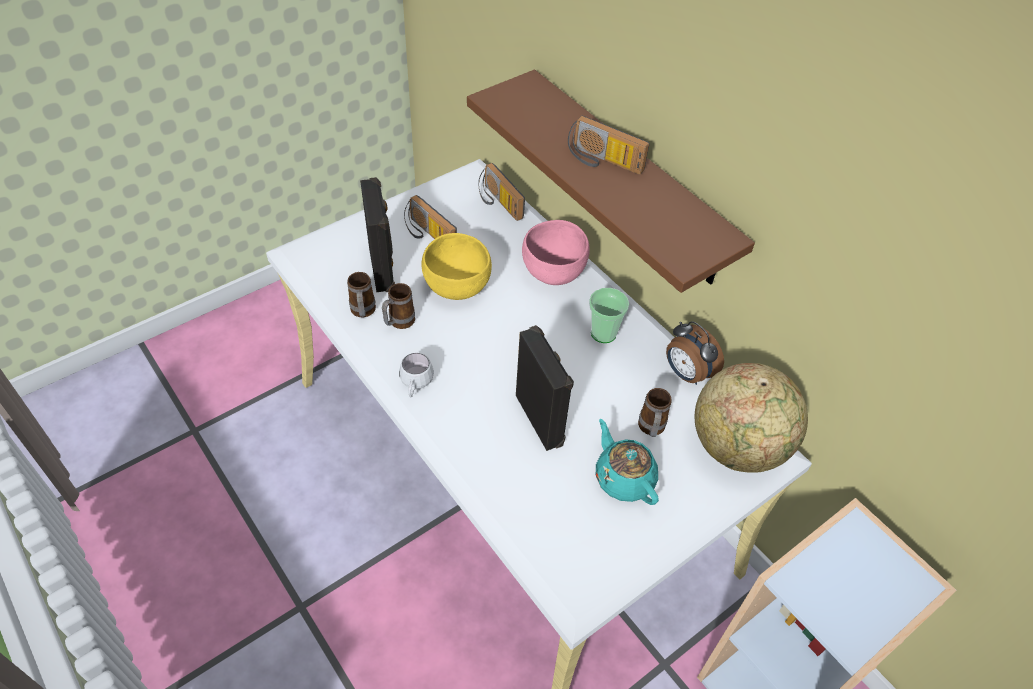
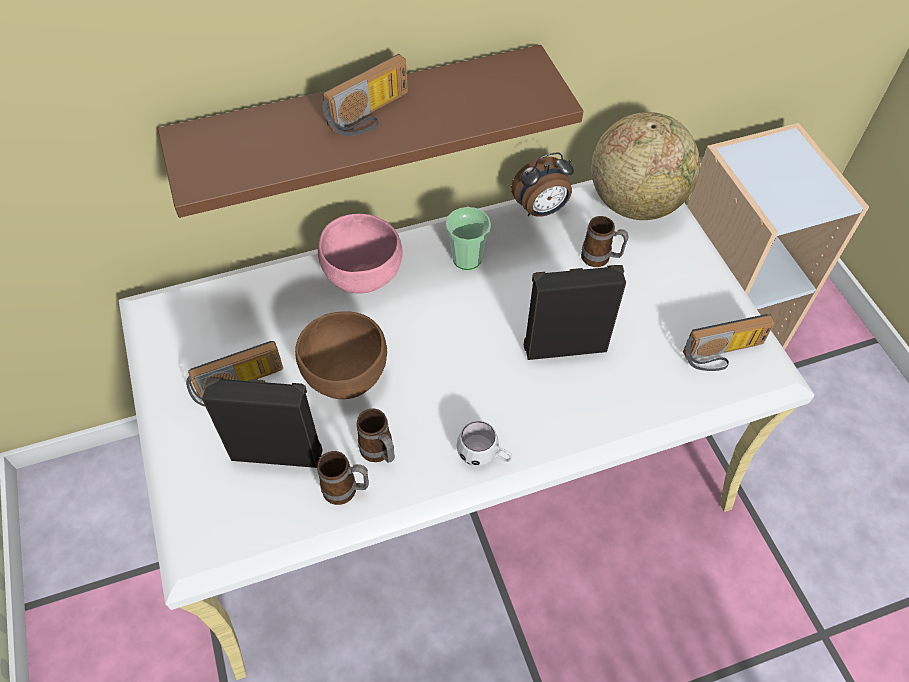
camera: 70 degrees left, 5 degrees up
(456, 288) = (345, 377): yellow bowl -> brown bowl
(497, 202) = (219, 298): radio -> radio (723, 355)
(623, 478) = (652, 298): turquoise teapot -> none

